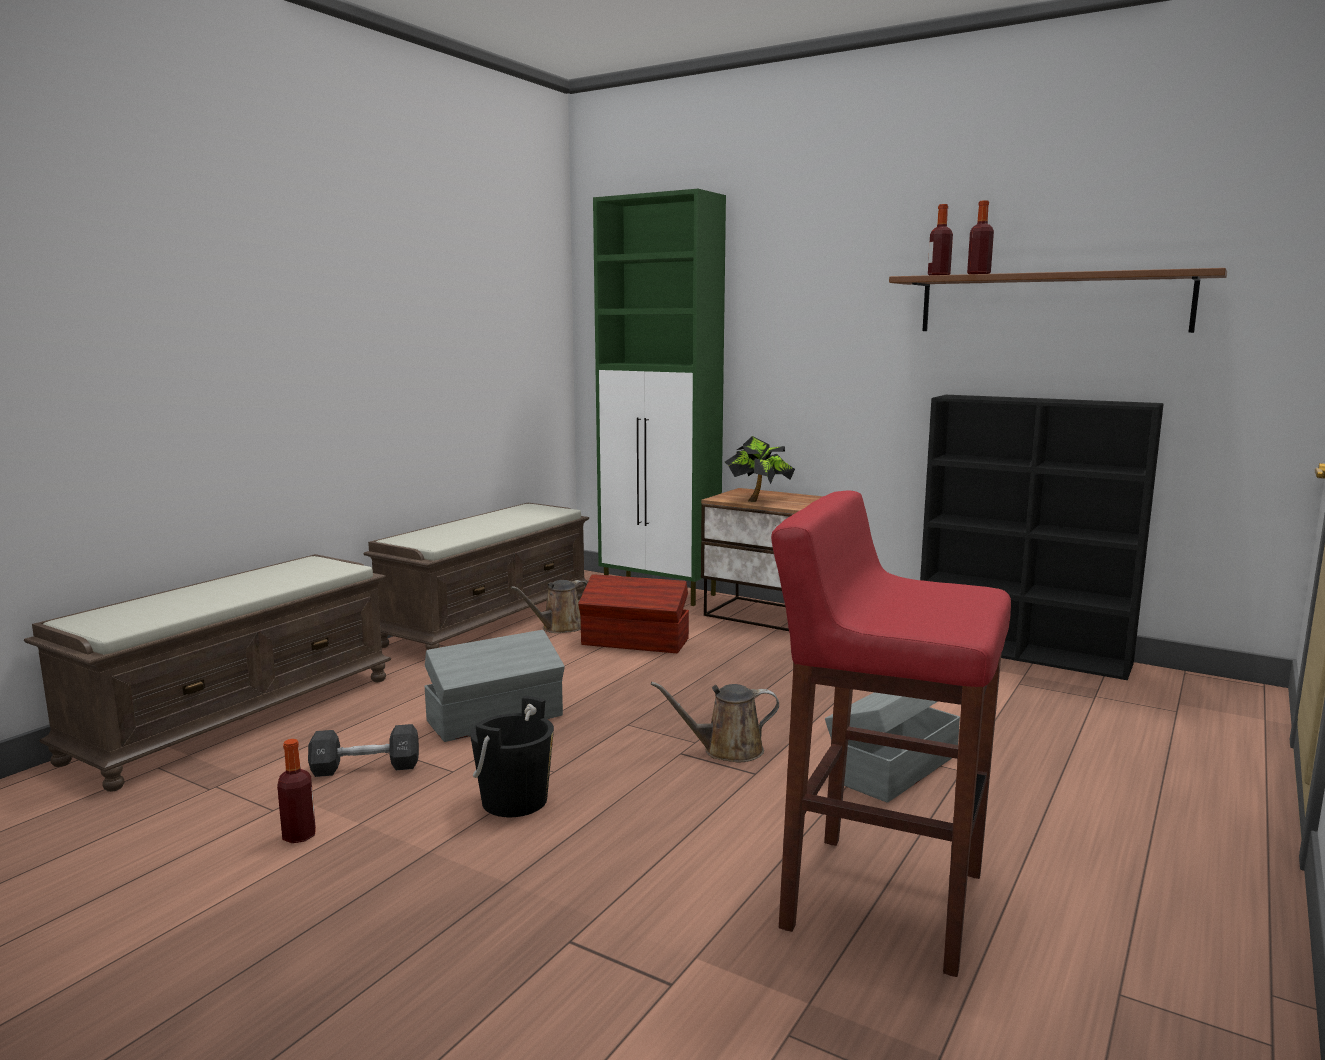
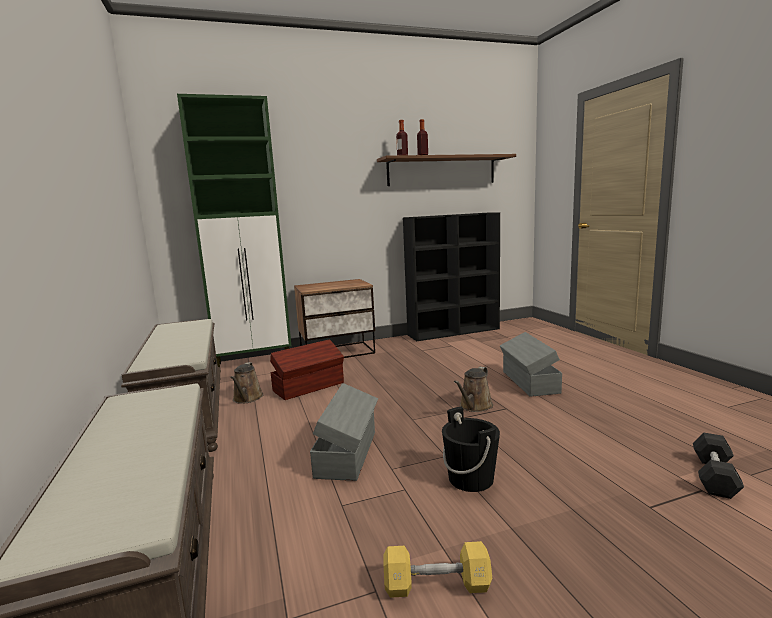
camera: 50 degrees left, 0 degrees up
(299, 836) = (436, 585): bottle -> yellow dumbbell
(365, 767) = (355, 523): black dumbbell -> black dumbbell (714, 476)
(758, 500) = (328, 286): potted plant -> none
(880, 899) = (644, 421): red stool -> none

